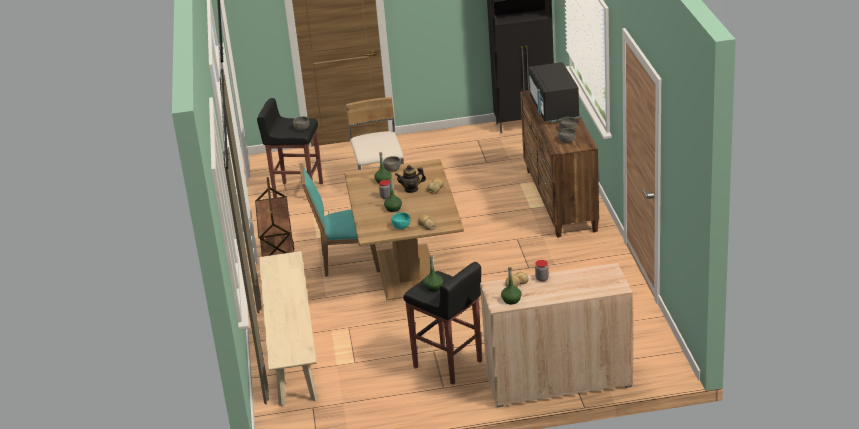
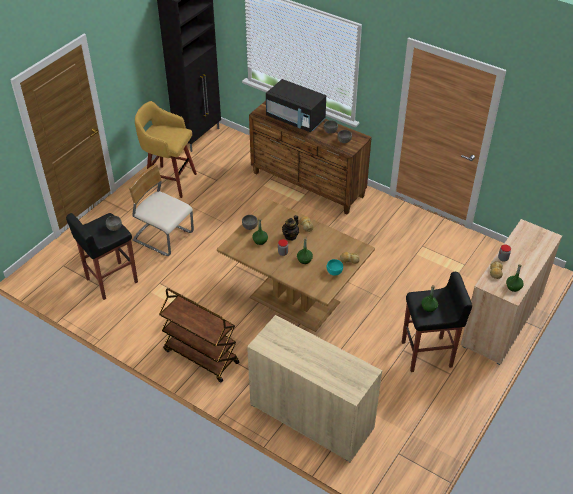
camera: 50 degrees left, 15 degrees up
(292, 348) = (311, 416): beige bench -> beige cabinet
(346, 262) = (240, 319): turquoise chair -> none
(447, 146) = (169, 181): none -> yellow stool

